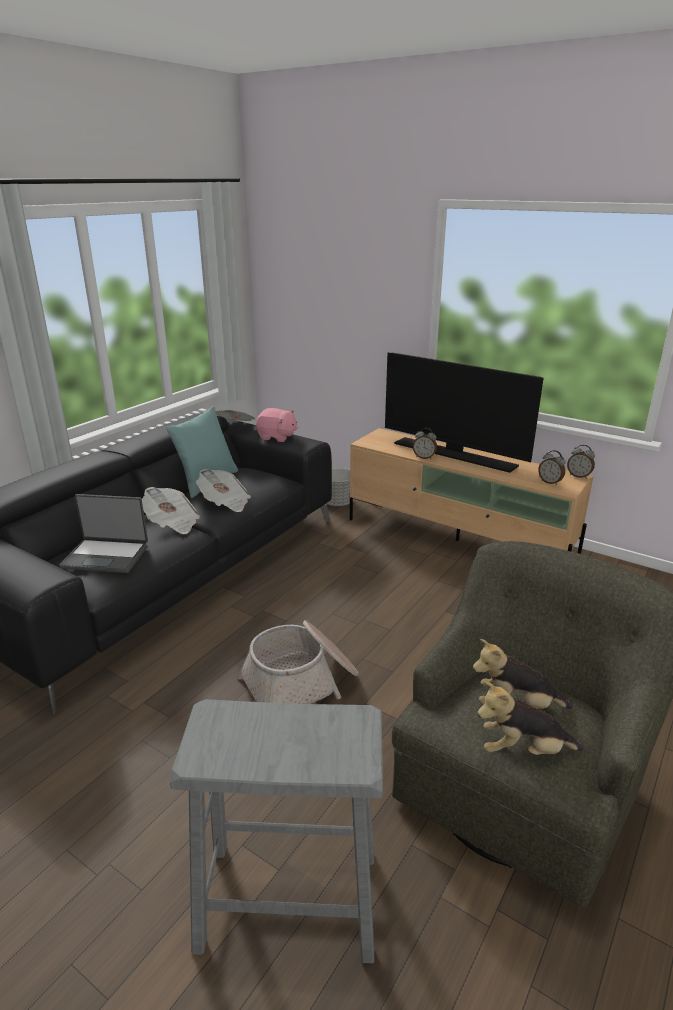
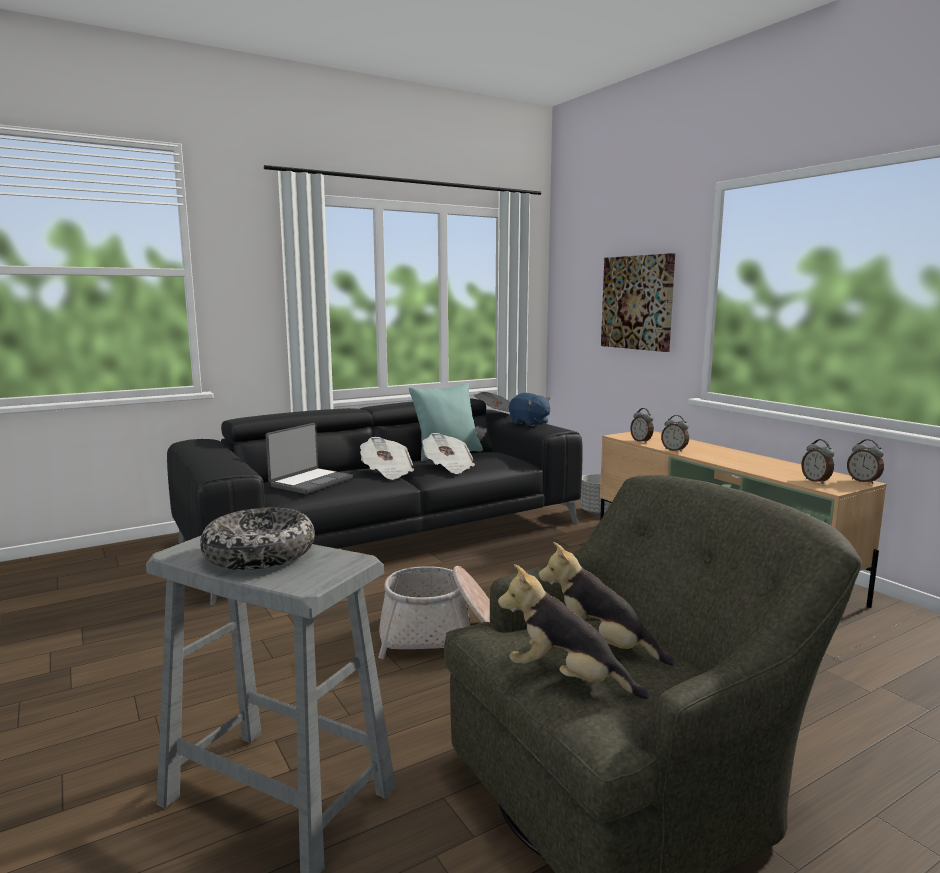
camera: 25 degrees right, 15 degrees down
(106, 556) = (310, 482): laptop -> laptop turned 90 degrees counterclockwise
(274, 737) = (259, 554): none -> bowl
(277, 437) = (529, 423): pink plush toy -> blue plush toy
(357, 305) = (637, 302): none -> picture
(389, 448) = (641, 441): none -> alarm clock
(455, 454) = (714, 452): television -> none

